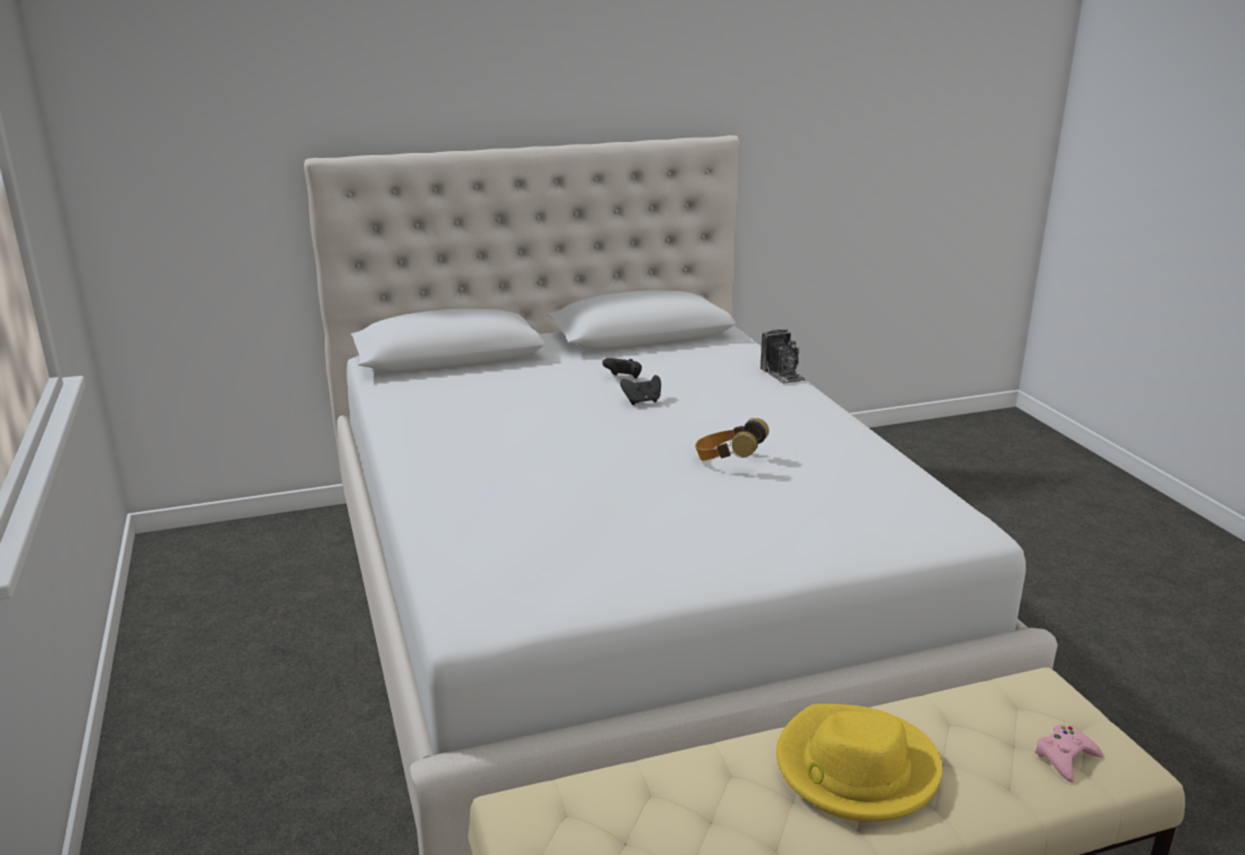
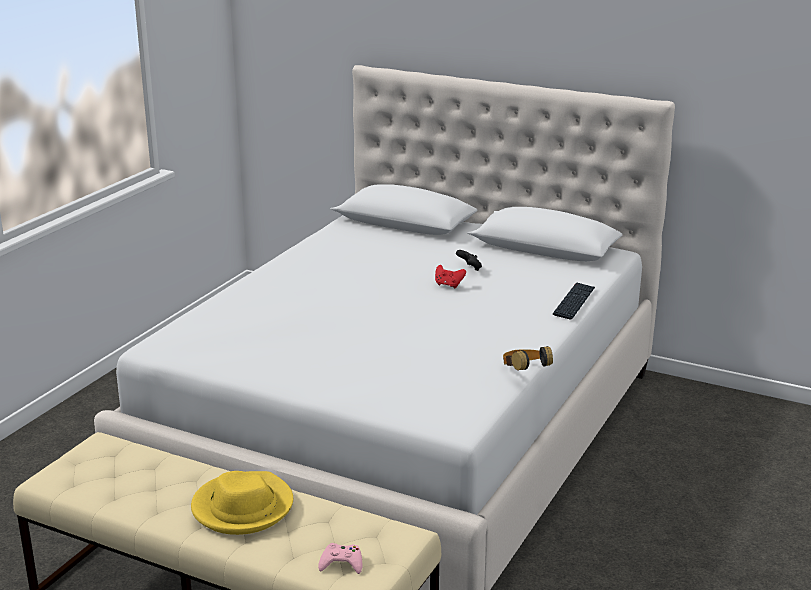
camera: 45 degrees right, 0 degrees up
(642, 401) = (448, 285): black game controller -> red game controller
(728, 461) = (416, 334): headphones -> headphones (524, 372)
(782, 374) = (574, 302): camera -> keyboard

